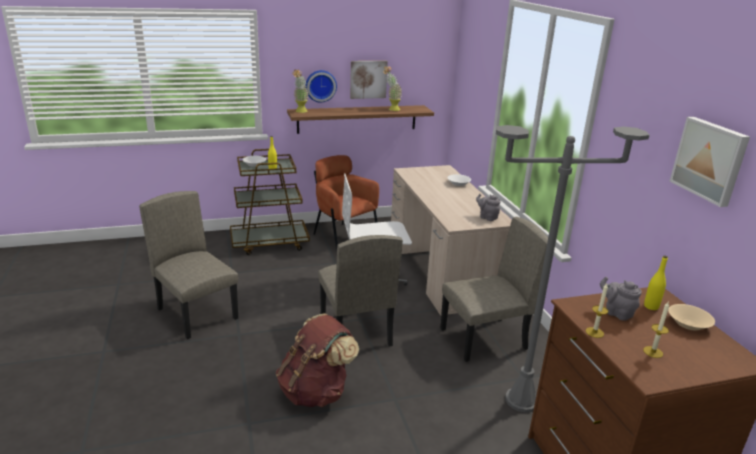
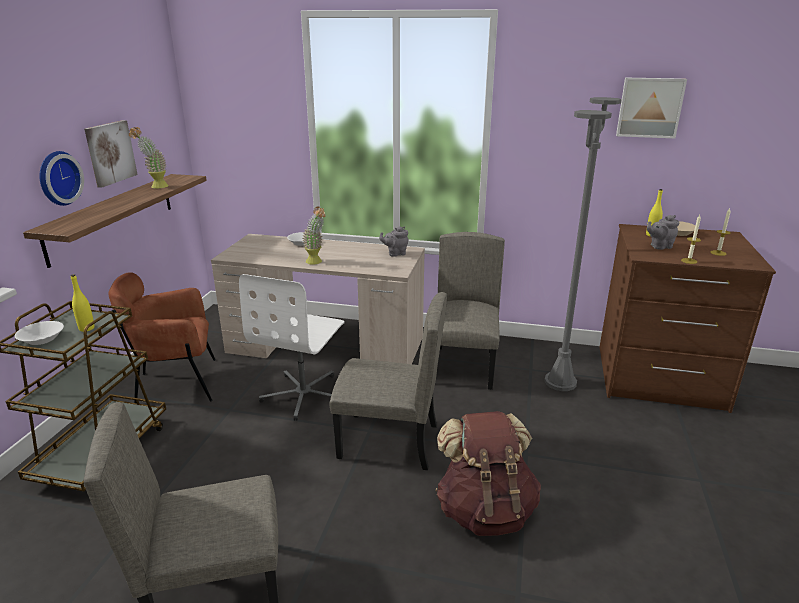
camera: 60 degrees left, 0 degrees up
(300, 112) = (58, 227): potted plant -> potted plant (316, 262)

